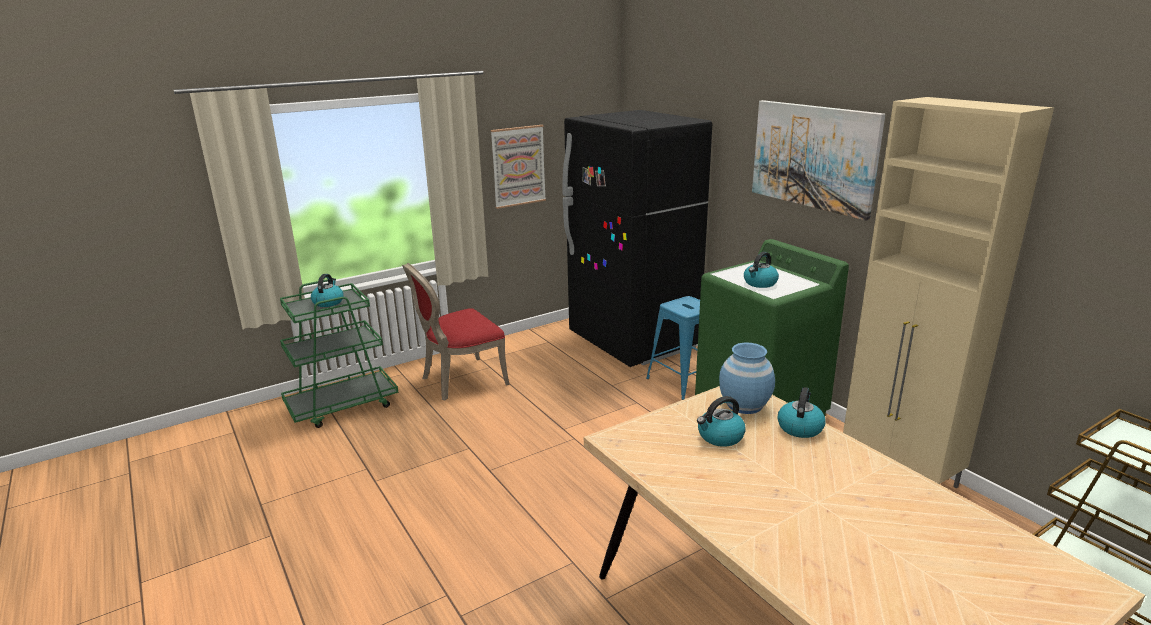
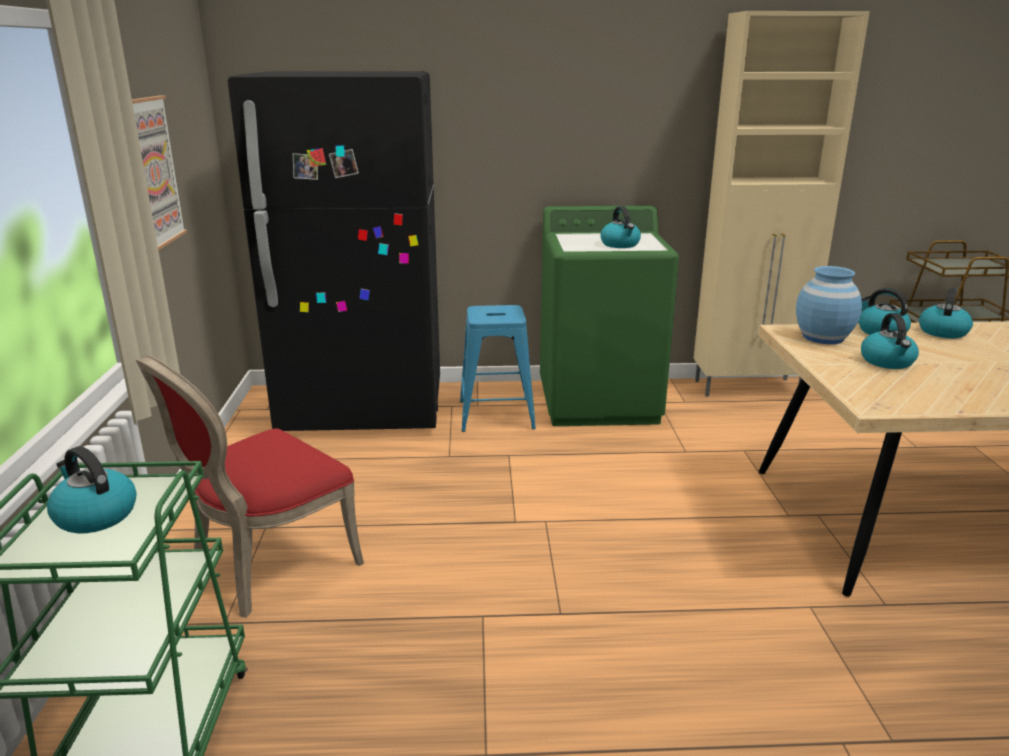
camera: 60 degrees left, 0 degrees up
(460, 380) = (267, 567): red chair -> red chair turned 45 degrees clockwise
(813, 156) = (593, 96): picture -> none
(849, 456) = (942, 332): none -> kettle

